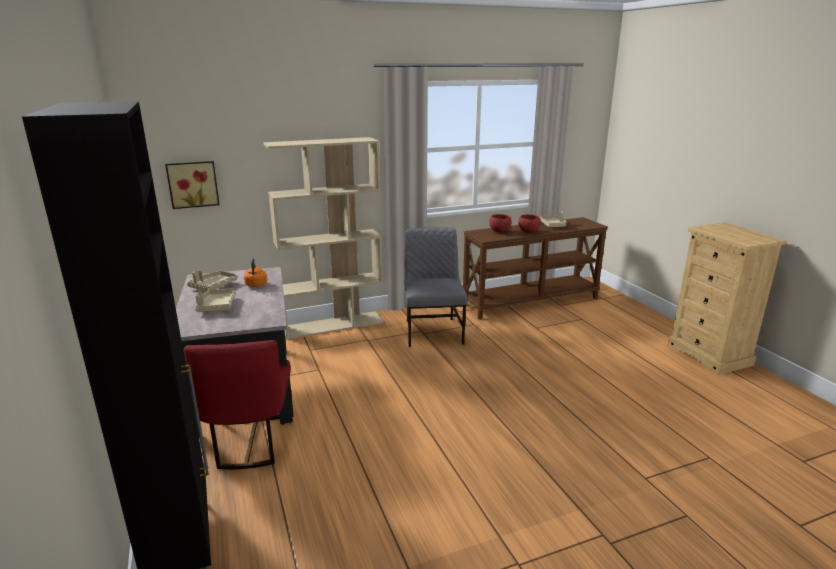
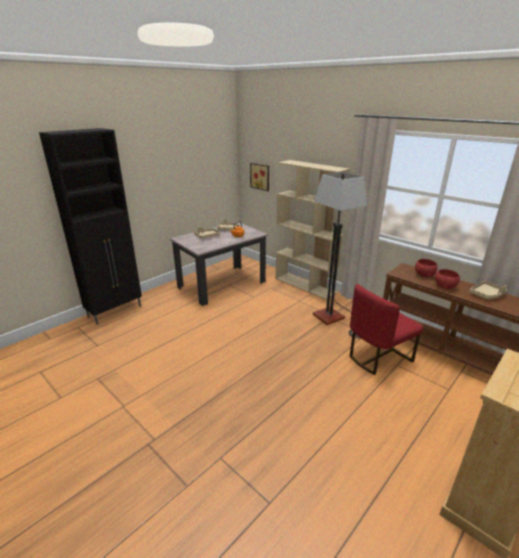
camera: 65 degrees right, 5 degrees up
(250, 441) = (183, 301): red chair -> red chair (377, 357)
(433, 331) = (335, 319): grey chair -> floor lamp

